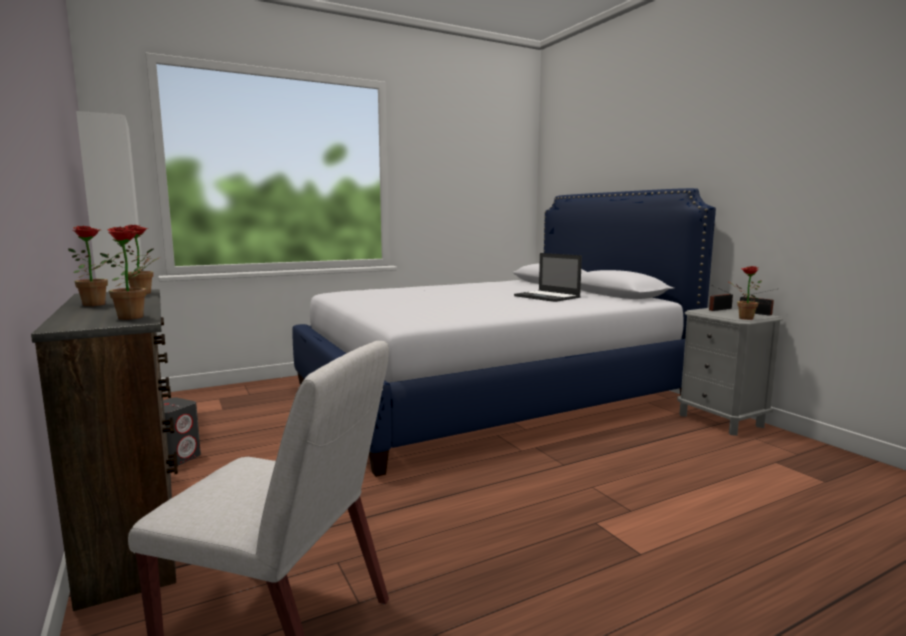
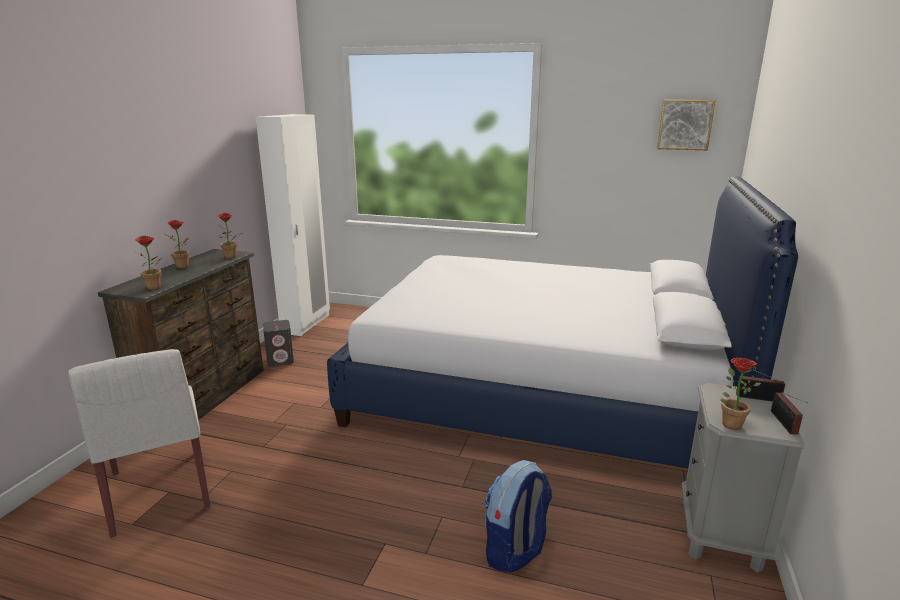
camera: 45 degrees right, 10 degrees up
(499, 162) = (685, 124): none -> picture
(547, 297) = (590, 313): laptop -> none
(668, 478) = (515, 550): none -> backpack

